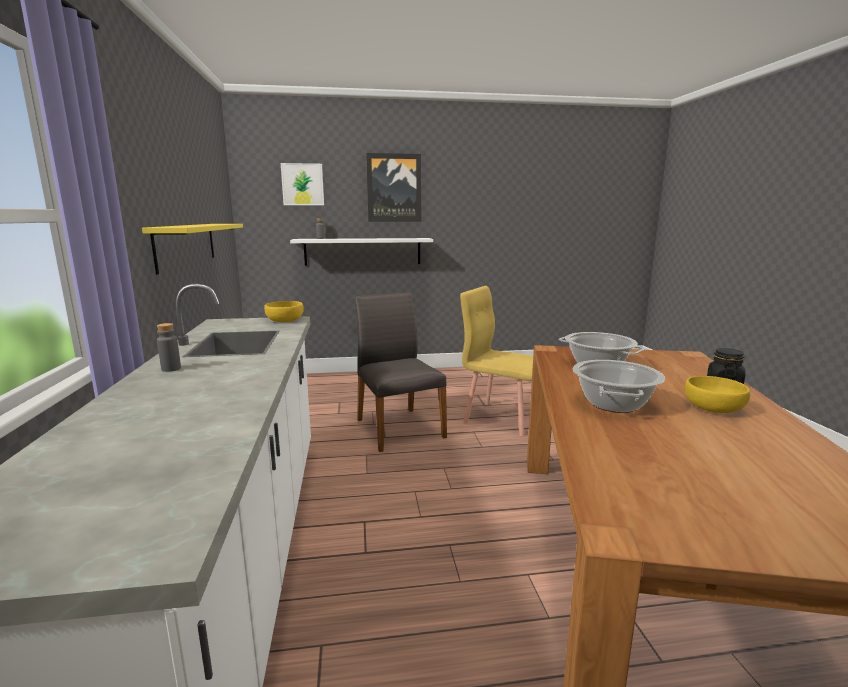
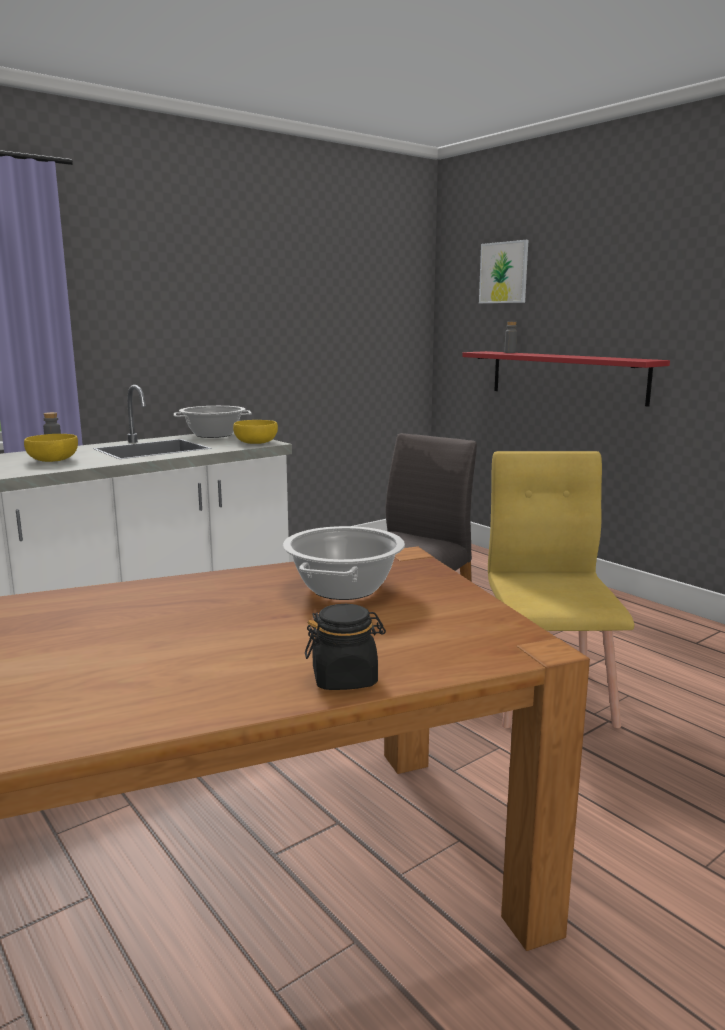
camera: 60 degrees right, 0 degrees up
(186, 245) = (264, 350): yellow shelf -> none
(363, 251) = (566, 376): white shelf -> red shelf
(394, 188) = (621, 271): picture -> none
(614, 404) = (154, 609): cooking pot -> cooking pot (213, 435)
(712, 408) = (181, 668): yellow bowl -> yellow bowl (53, 460)

